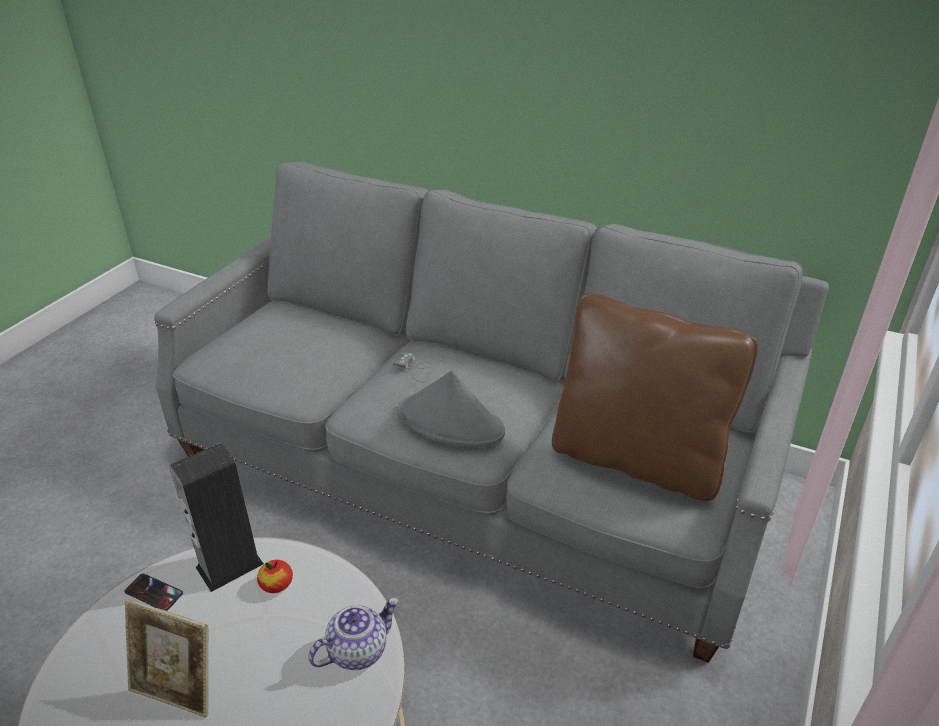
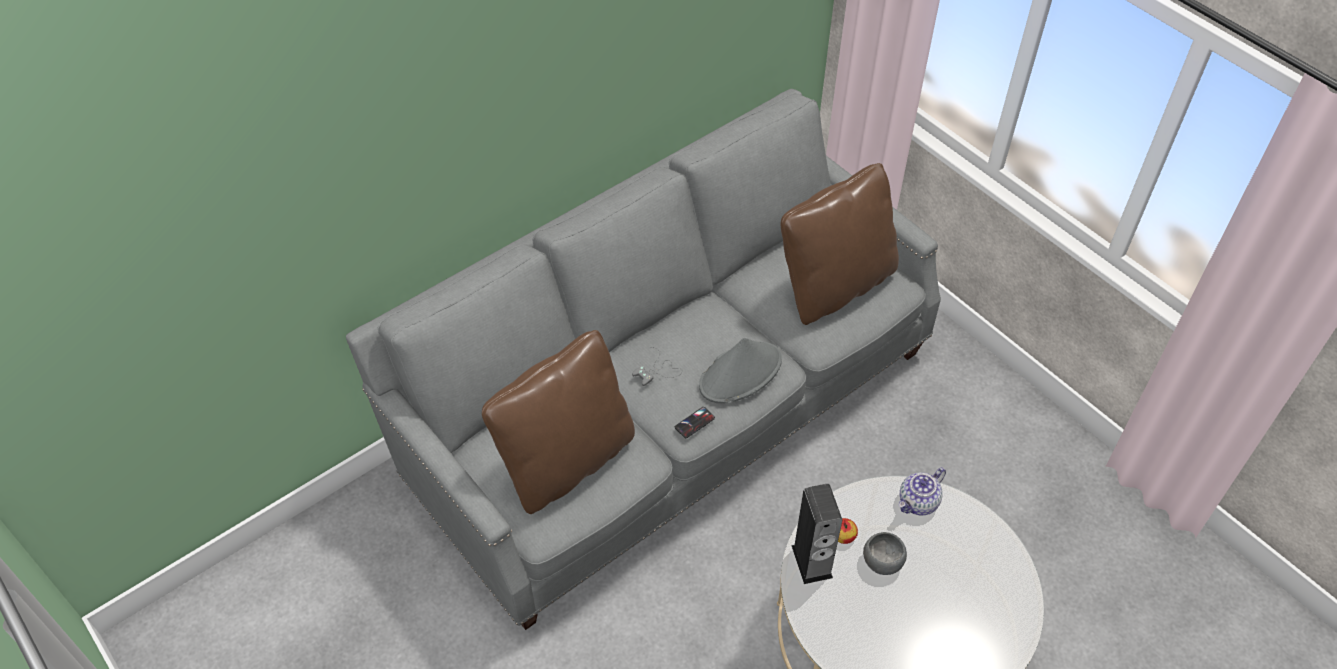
camera: 65 degrees left, 15 degrees up
(153, 593) = (818, 615): phone -> phone (694, 423)
(178, 688) = (910, 610): picture frame -> none
(250, 635) = (882, 560): none -> grey bowl
(281, 349) = (566, 461): none -> brown pillow
(357, 650) = (918, 503): teapot -> teapot turned 120 degrees counterclockwise

